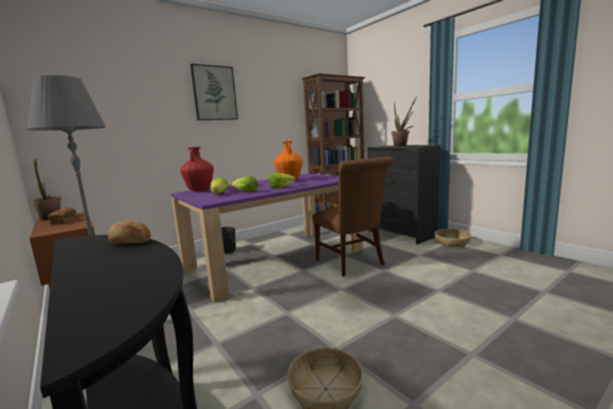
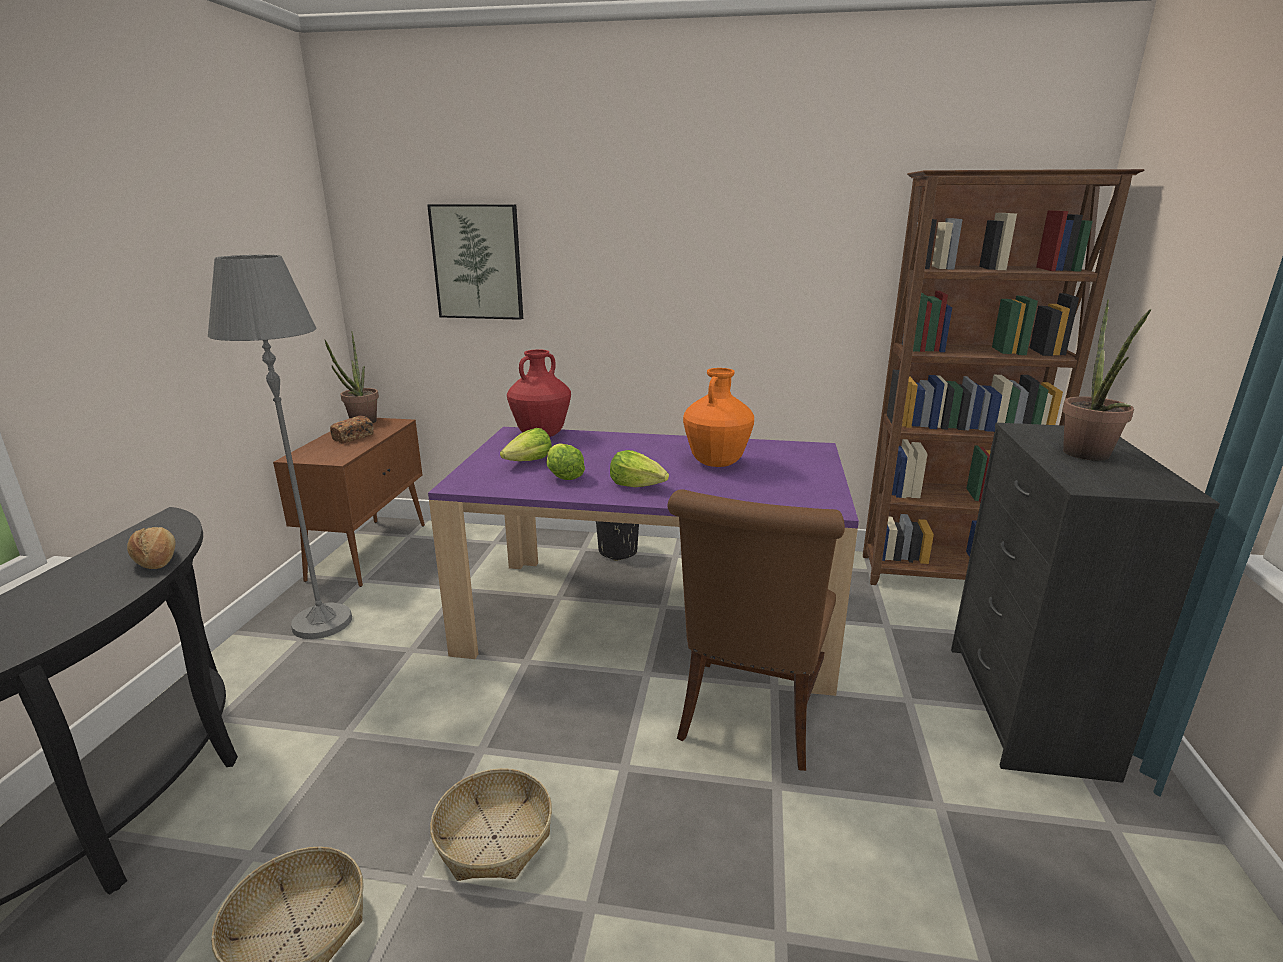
camera: 45 degrees right, 10 degrees up
(214, 93) = (654, 220): picture -> picture (477, 262)
(452, 242) = (1125, 835): basket -> basket (495, 837)

